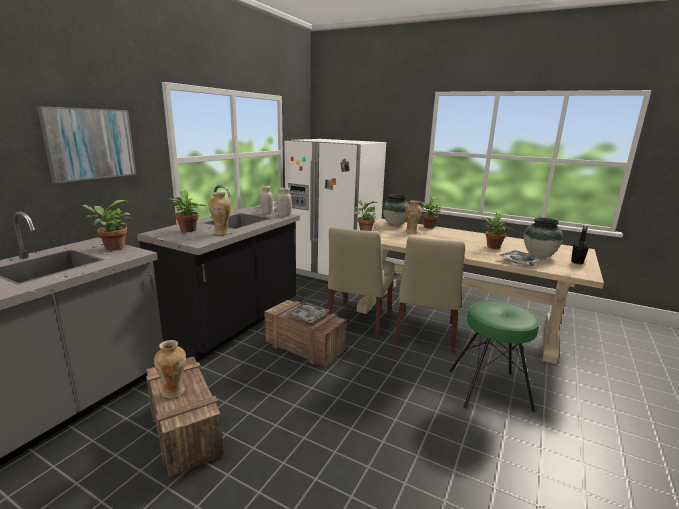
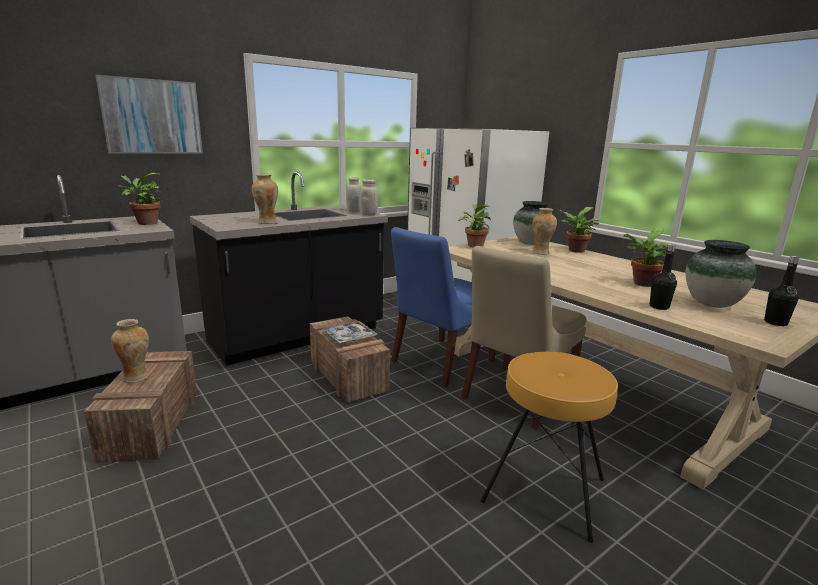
camera: 25 degrees right, 0 degrees up
(188, 230) = (240, 217): potted plant -> none
(358, 321) = (440, 362): beige chair -> blue chair
(489, 390) = (544, 491): green stool -> brown stool
(520, 262) = (659, 307): tray -> black bottle

